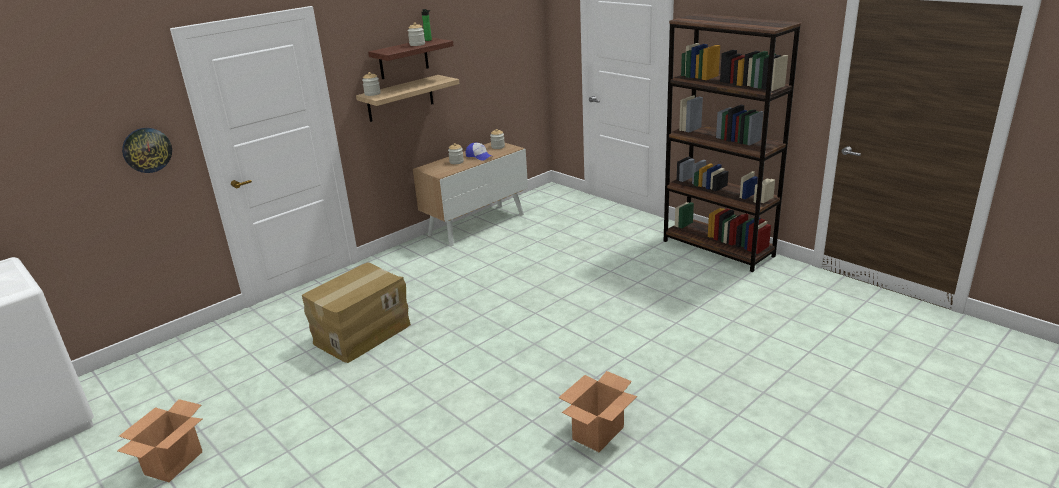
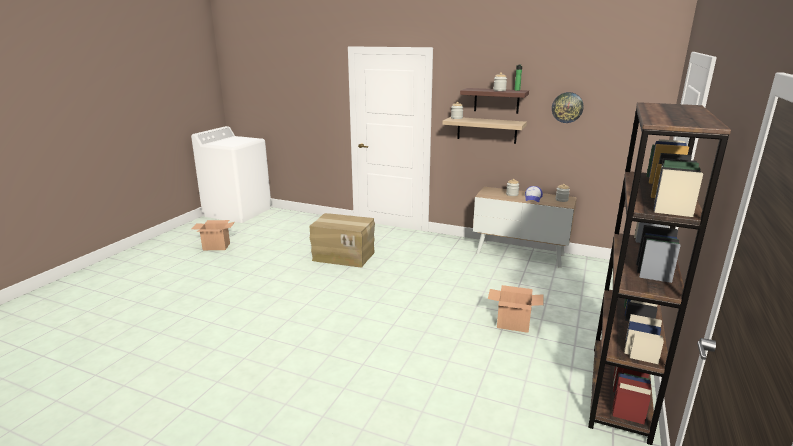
camera: 65 degrees right, 5 degrees down
(147, 150) = (324, 109): wall clock -> wall clock (567, 107)
(598, 434) = (257, 370): cardboard box -> cardboard box (512, 324)

